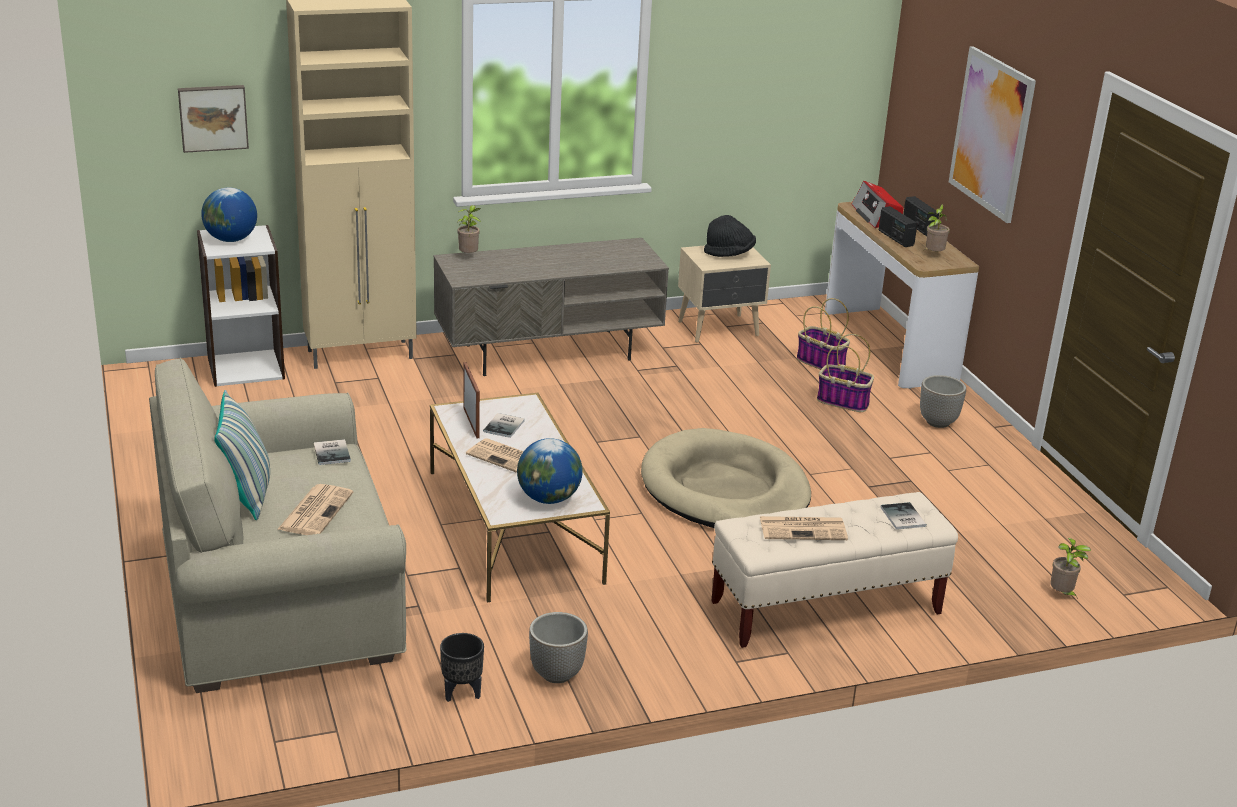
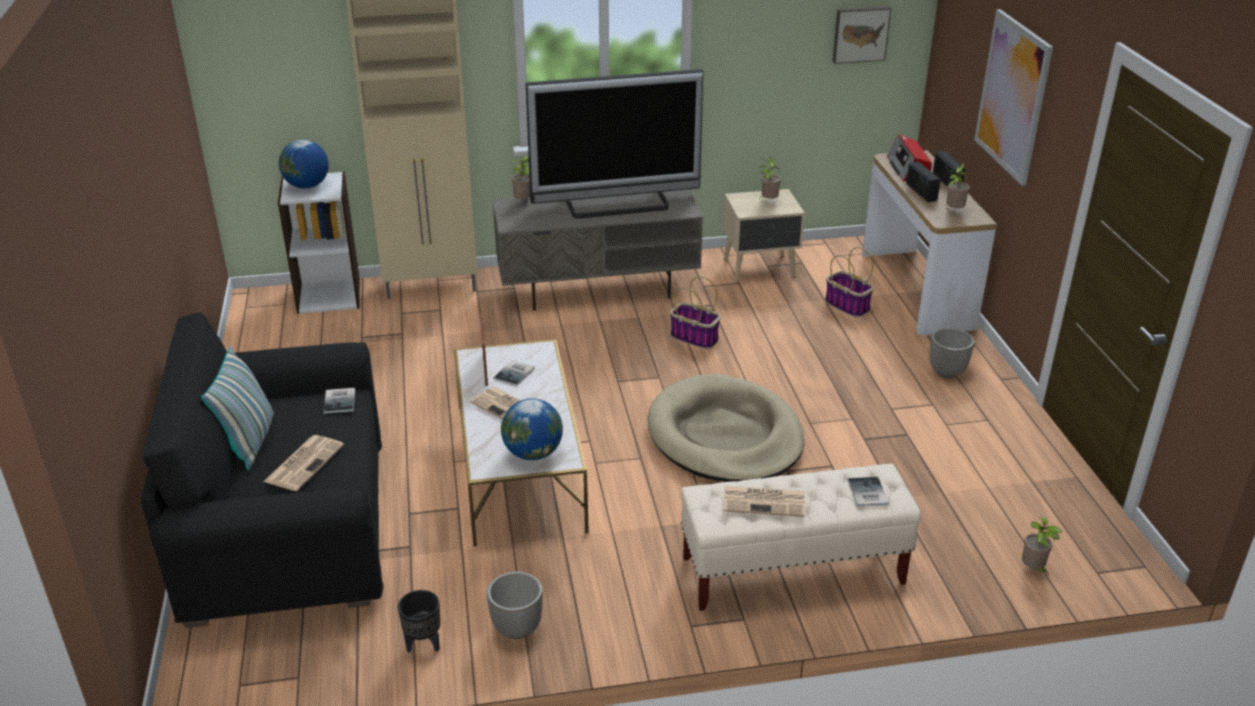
camera: 10 degrees right, 5 degrees up
(213, 117) = (288, 76): picture -> picture (860, 34)
(279, 596) = (289, 529): beige sofa -> black sofa
(574, 258) = (618, 205): none -> television
(729, 254) = (768, 201): black hat -> potted plant
(844, 402) = (860, 347): basket -> basket (695, 338)

